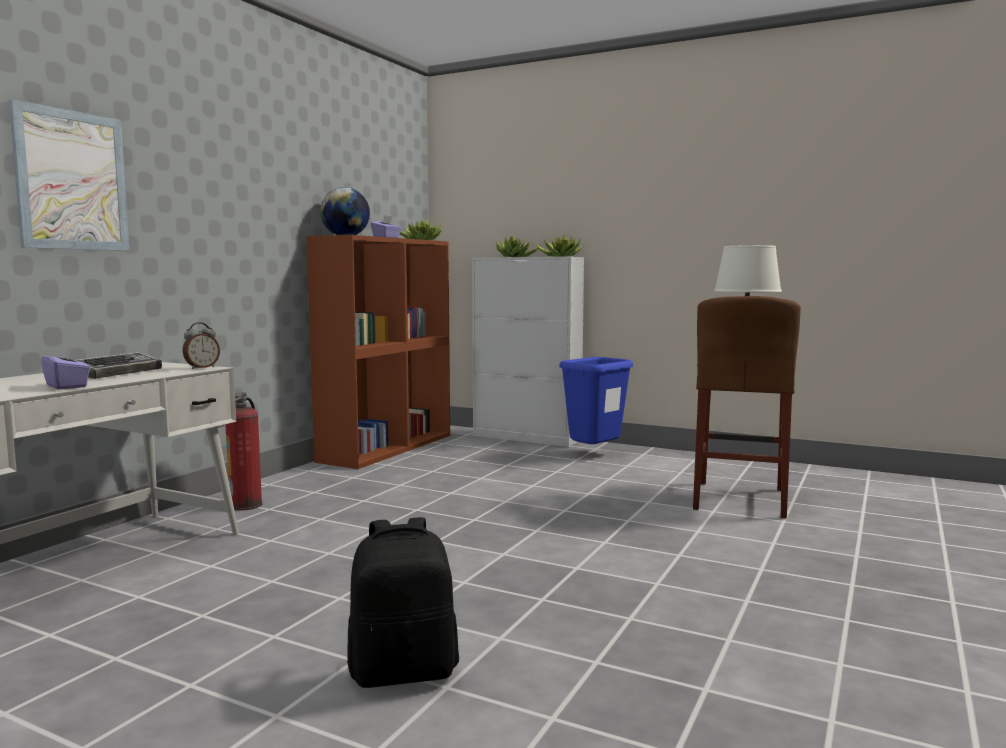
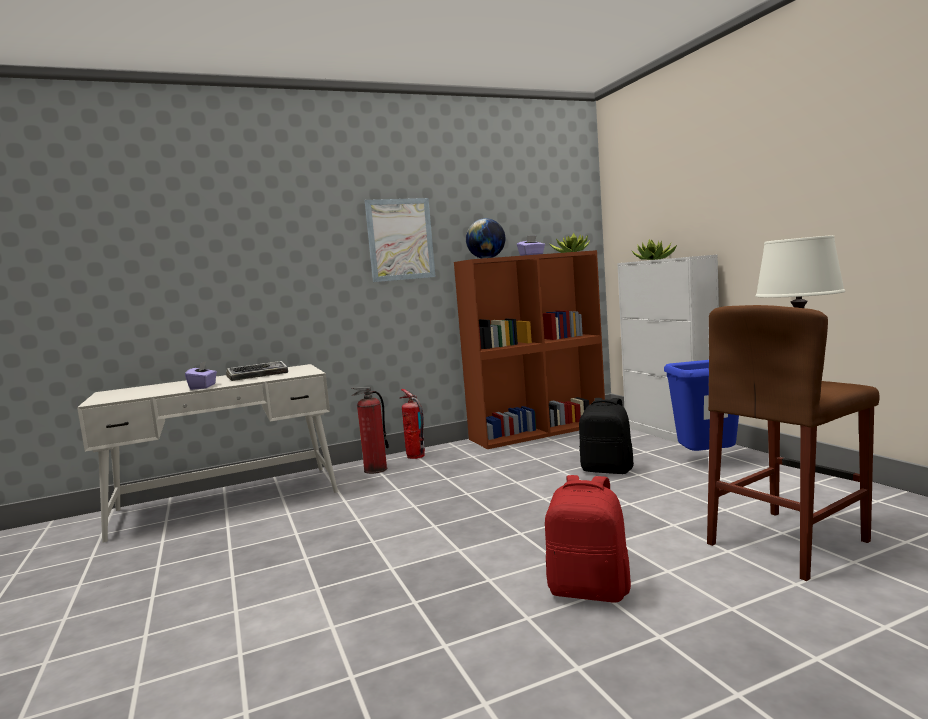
camera: 40 degrees right, 0 degrees up
(72, 180) = (253, 250): picture -> picture (400, 239)
(201, 367) = (309, 372): alarm clock -> none
(275, 485) = (415, 456): none -> fire extinguisher
(404, 671) = (241, 631): black backpack -> black backpack (607, 470)
(560, 256) = (689, 256): potted plant -> none
(668, 555) = (589, 590): none -> red backpack

